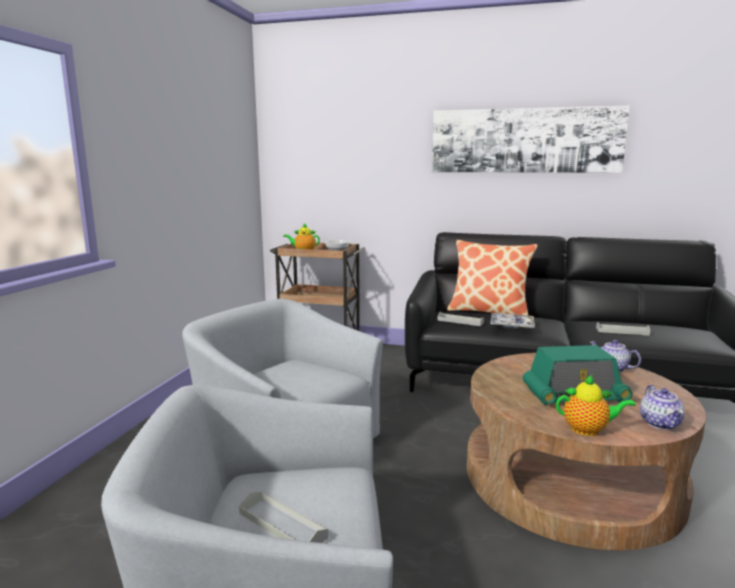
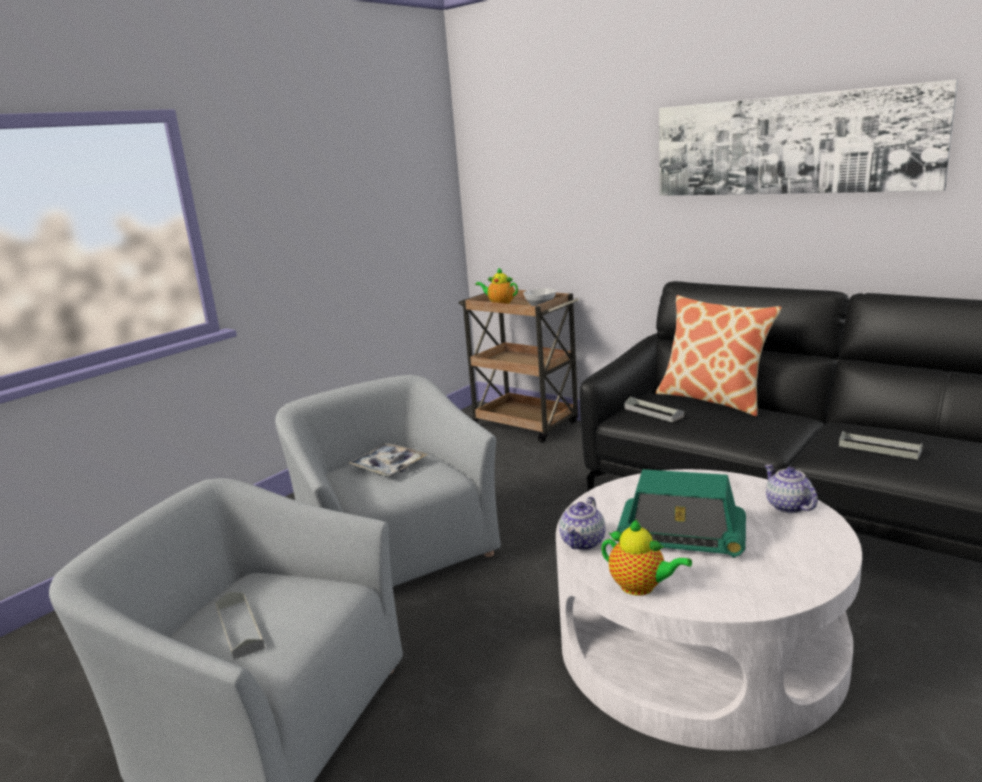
camera: 25 degrees right, 5 degrees up
(511, 325) = (717, 425): tray -> tray (388, 466)
(570, 477) = (699, 642): brown coffee table -> white coffee table
(660, 423) = (751, 595): teapot -> teapot (583, 542)

